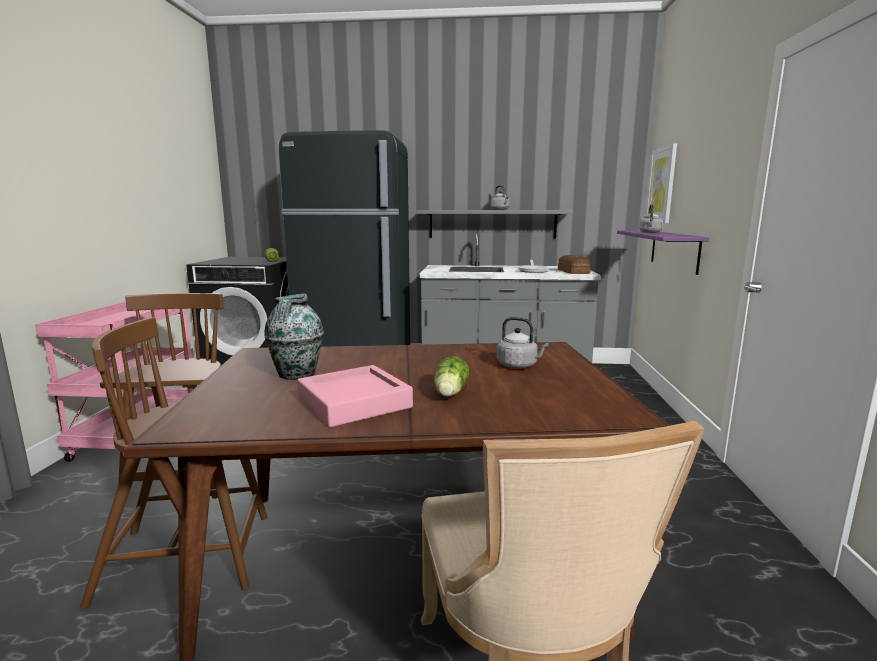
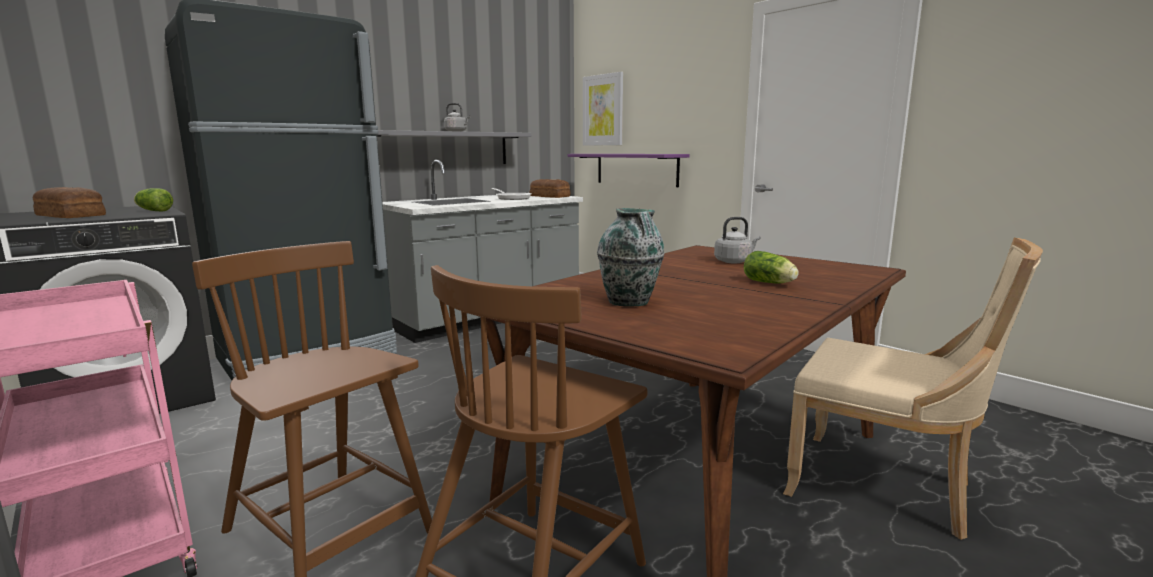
camera: 45 degrees left, 0 degrees up
(236, 261) = (71, 215): none -> bread
(354, 403) = (748, 303): pink tray -> none
(650, 232) = (616, 153): grey kettle -> none

